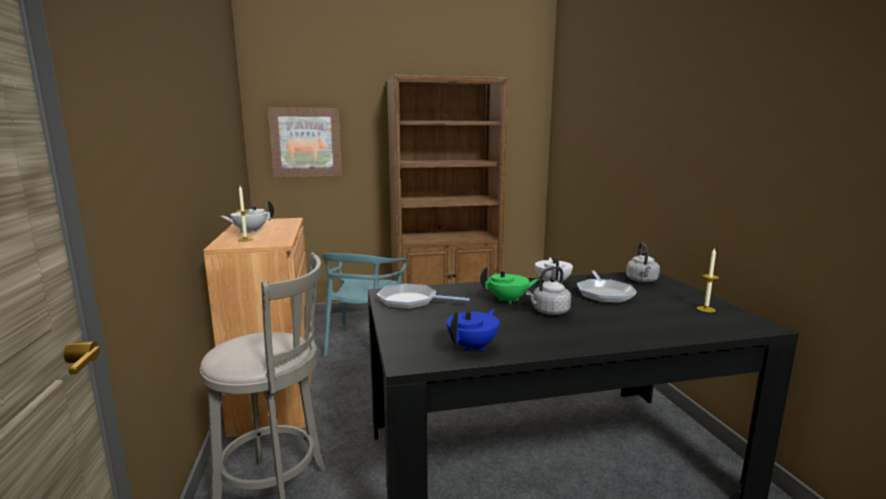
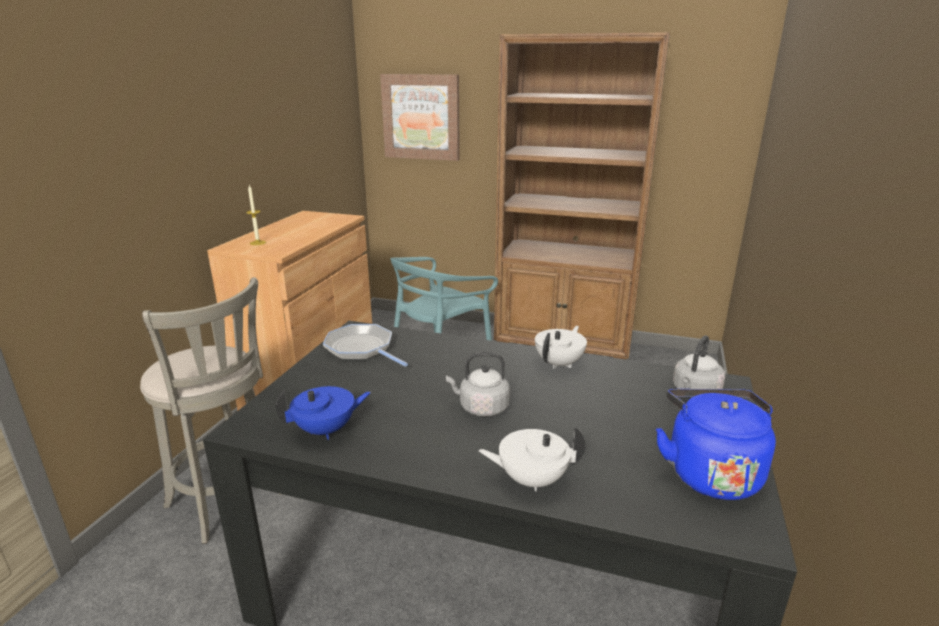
camera: 30 degrees right, 10 degrees up
(250, 231) = (283, 230): white teapot -> white teapot (531, 479)
(508, 300) = (463, 376): green teapot -> none
(604, 294) = (599, 400): frying pan -> none
(706, 309) = (709, 472): candle -> blue kettle

